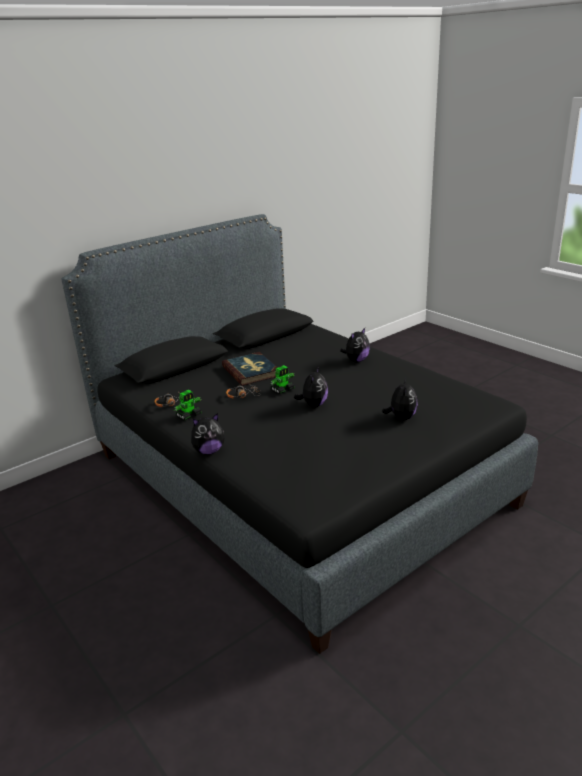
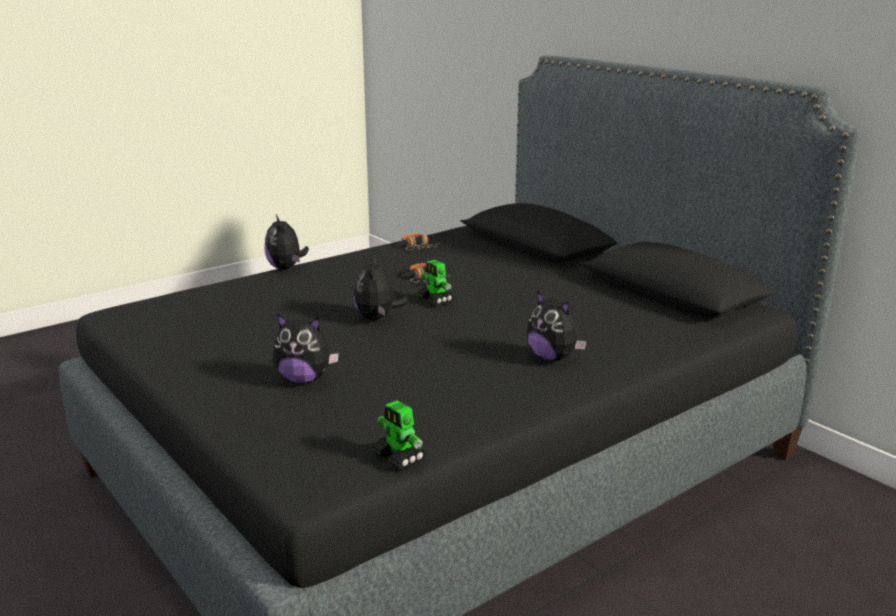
camera: 90 degrees right, 5 degrees down
(189, 415) = (380, 256): toy robot -> toy robot (399, 458)
(251, 371) = (511, 283): book -> none
(313, 404) = (377, 318): plush toy -> plush toy turned 75 degrees clockwise

